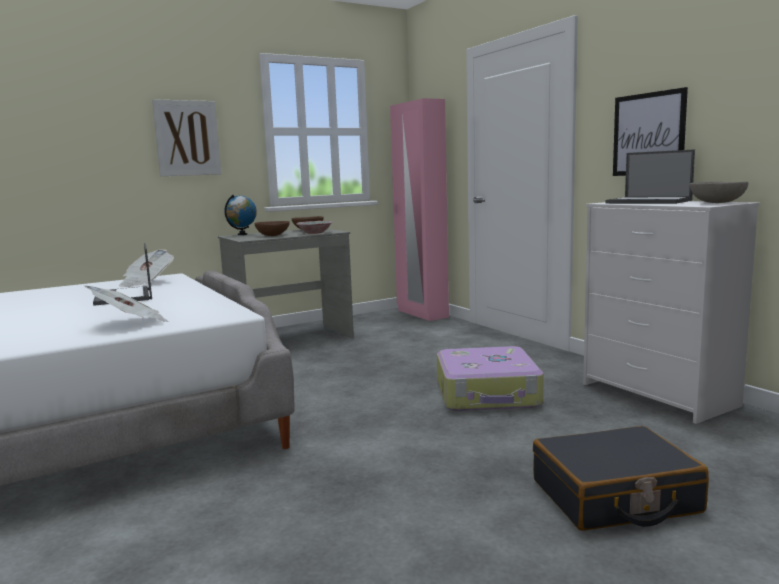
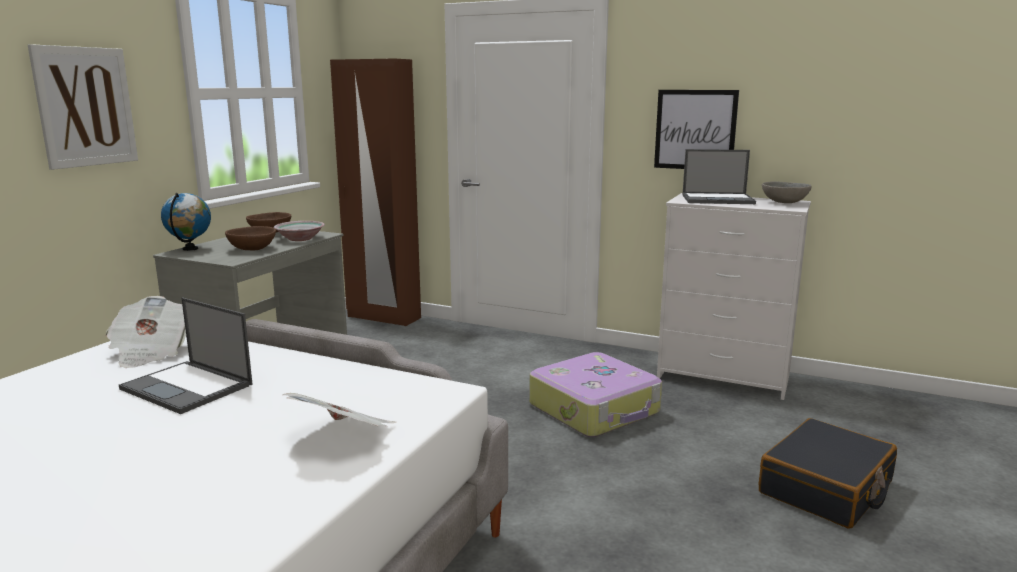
camera: 35 degrees left, 5 degrees up
(422, 314) = (383, 317): pink wardrobe -> brown wardrobe

